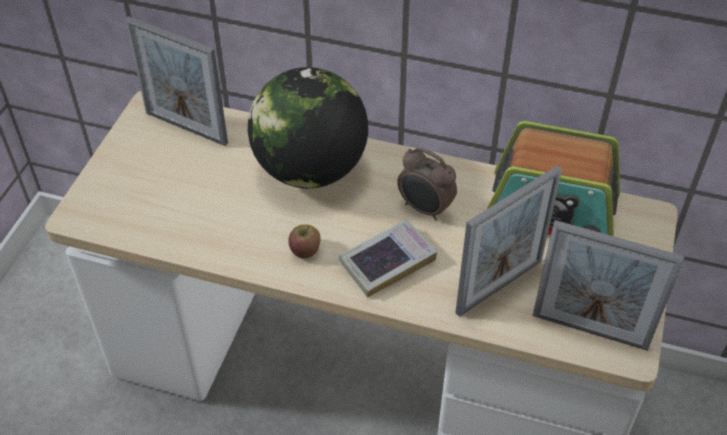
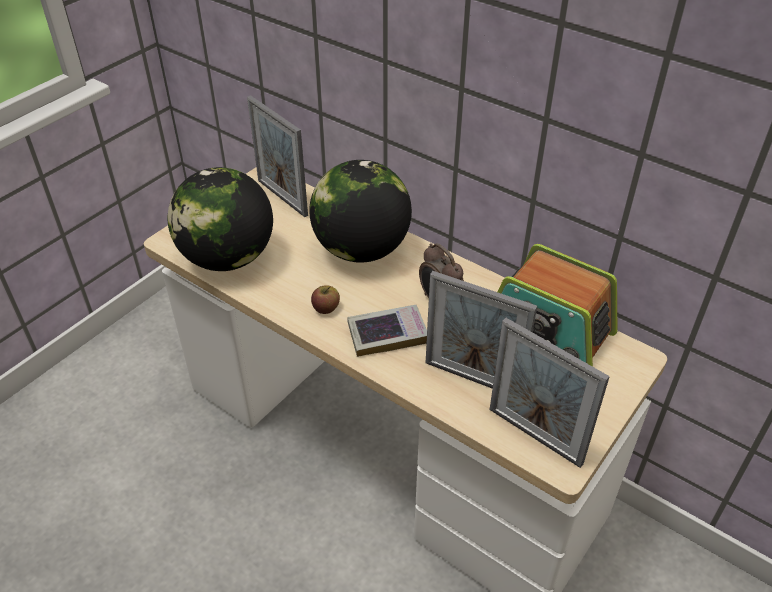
camera: 20 degrees right, 5 degrees down
(160, 220) = (228, 258): none -> globe
(499, 286) = (472, 378): picture frame -> picture frame turned 45 degrees clockwise

